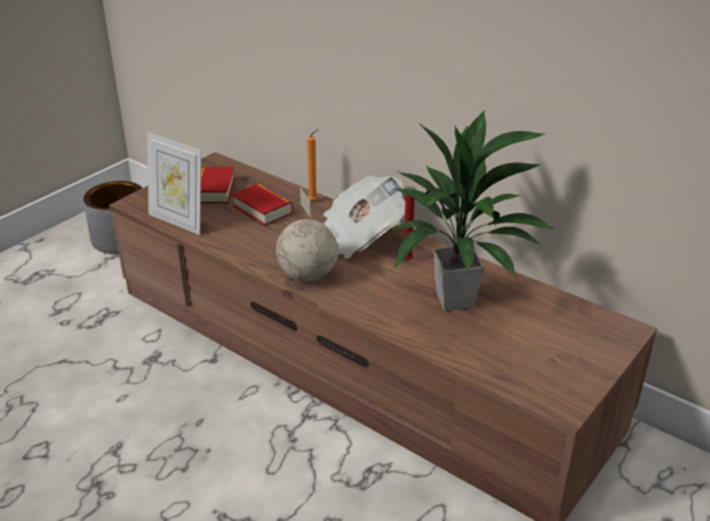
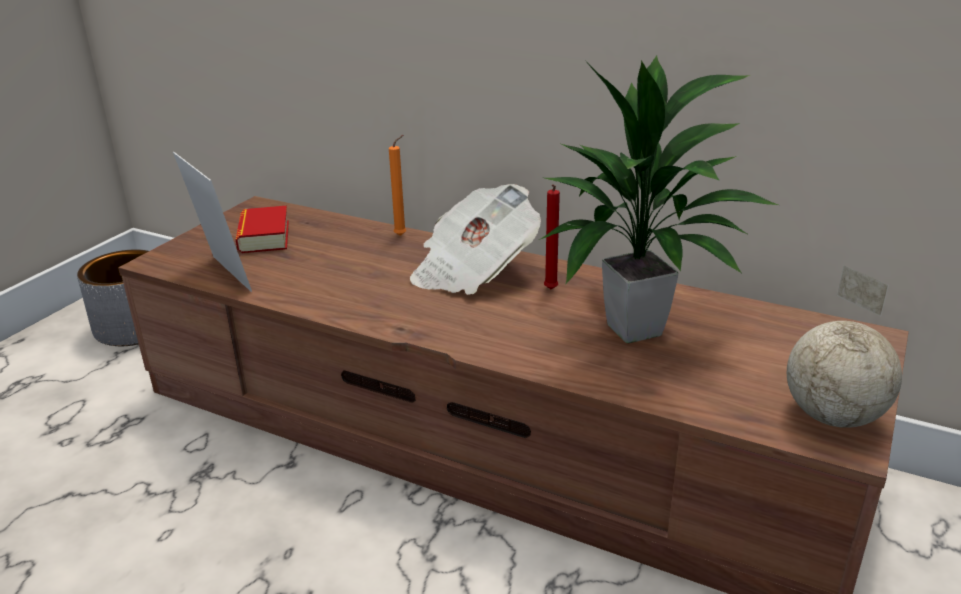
camera: 10 degrees left, 5 degrees down
(178, 221) = (222, 276): picture frame -> picture frame turned 150 degrees counterclockwise
(262, 209) = (336, 251): book -> none
(308, 275) = (423, 321): globe -> globe (832, 415)

